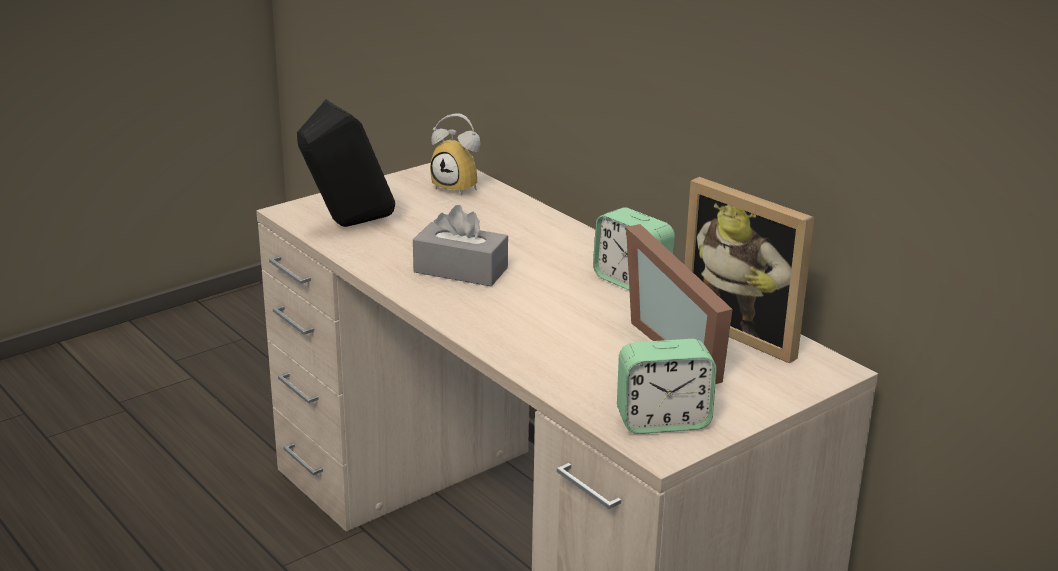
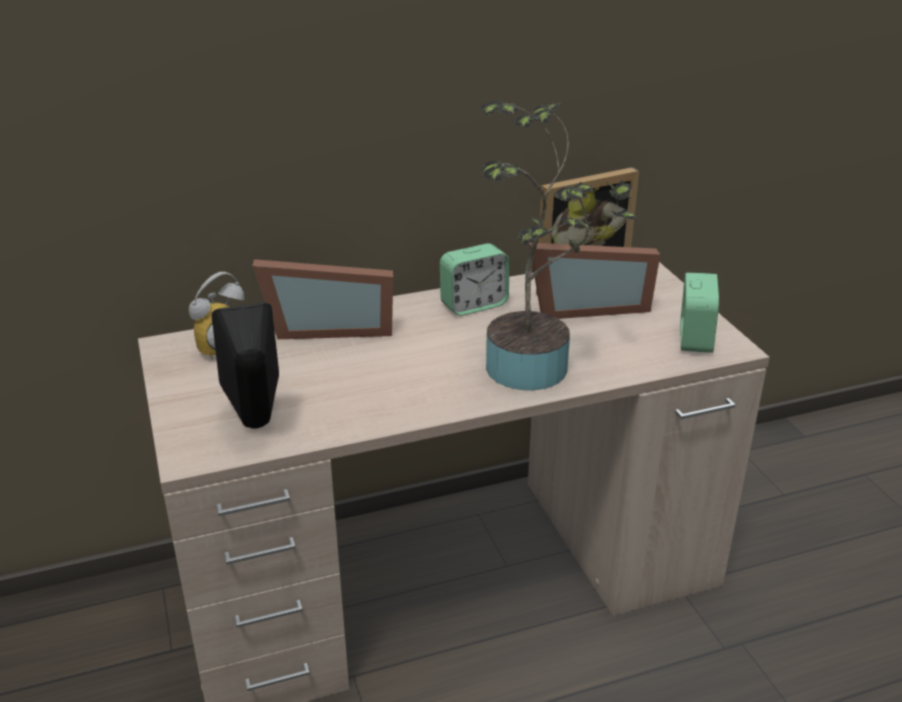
camera: 70 degrees left, 5 degrees up
(460, 270) = (404, 377): grey tissue box -> none
(526, 223) = (329, 328): none -> picture frame
(526, 331) = (537, 366): none -> potted plant

